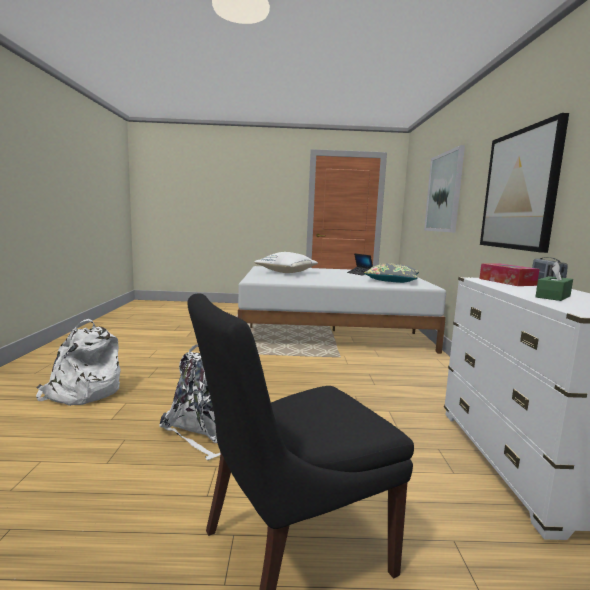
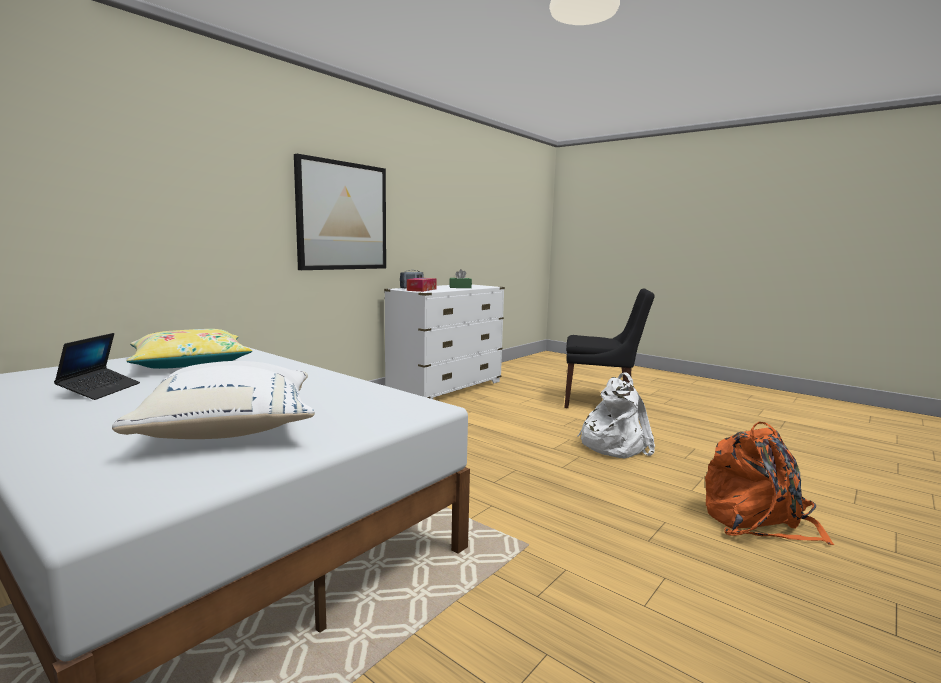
camera: 140 degrees left, 0 degrees up
(82, 393) = (757, 521): white backpack -> orange backpack
(391, 280) = (190, 363): grey pillow -> yellow pillow
(444, 192) = (132, 186): picture -> none

